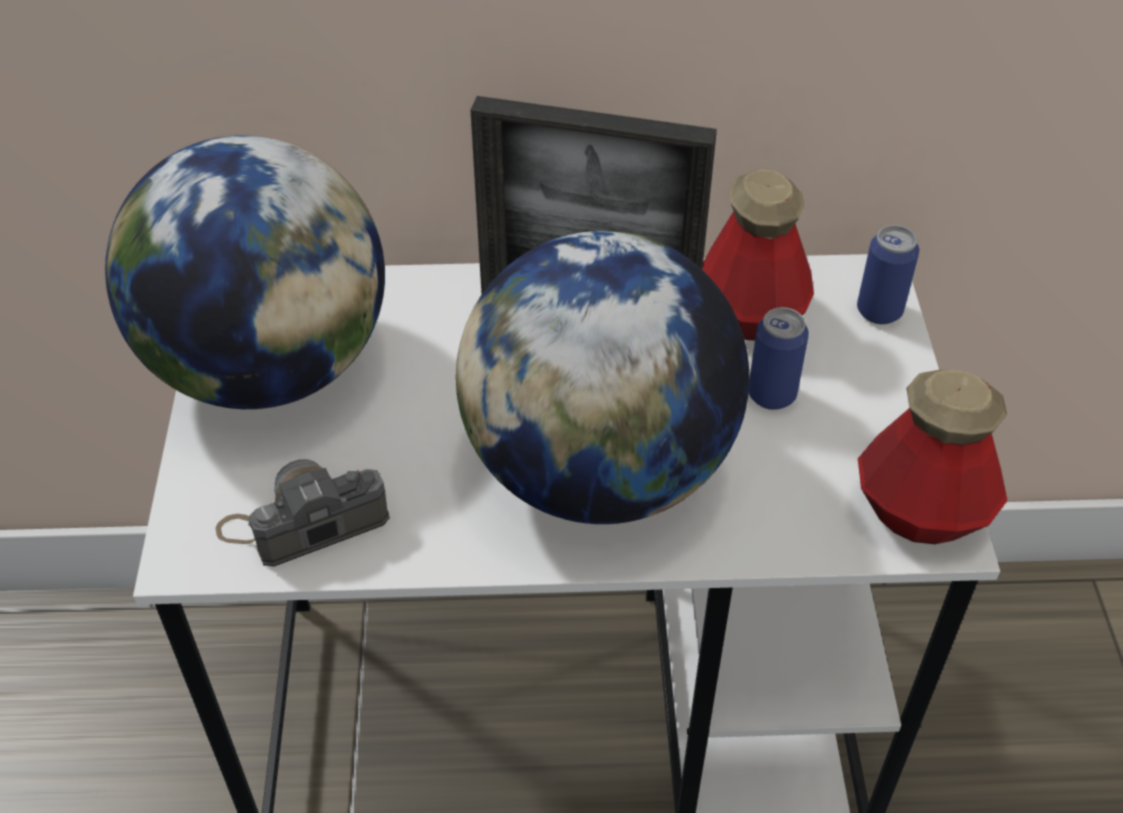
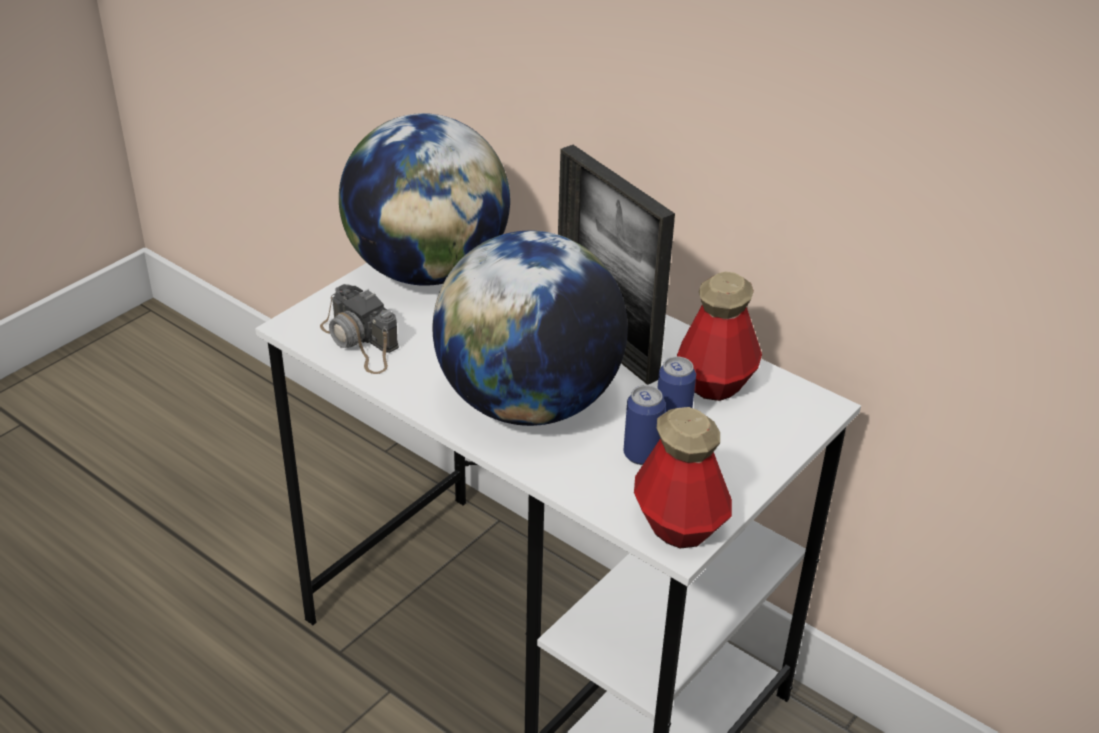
camera: 40 degrees right, 10 degrees down
(304, 522) = (360, 342): camera -> camera turned 150 degrees counterclockwise
(879, 311) = (798, 423): can -> can (641, 455)

